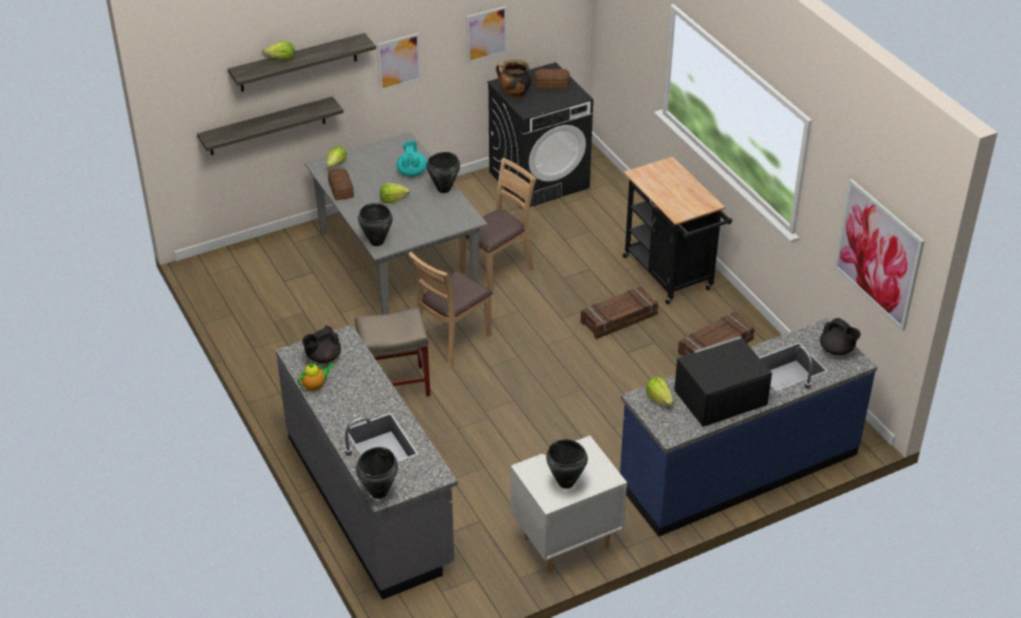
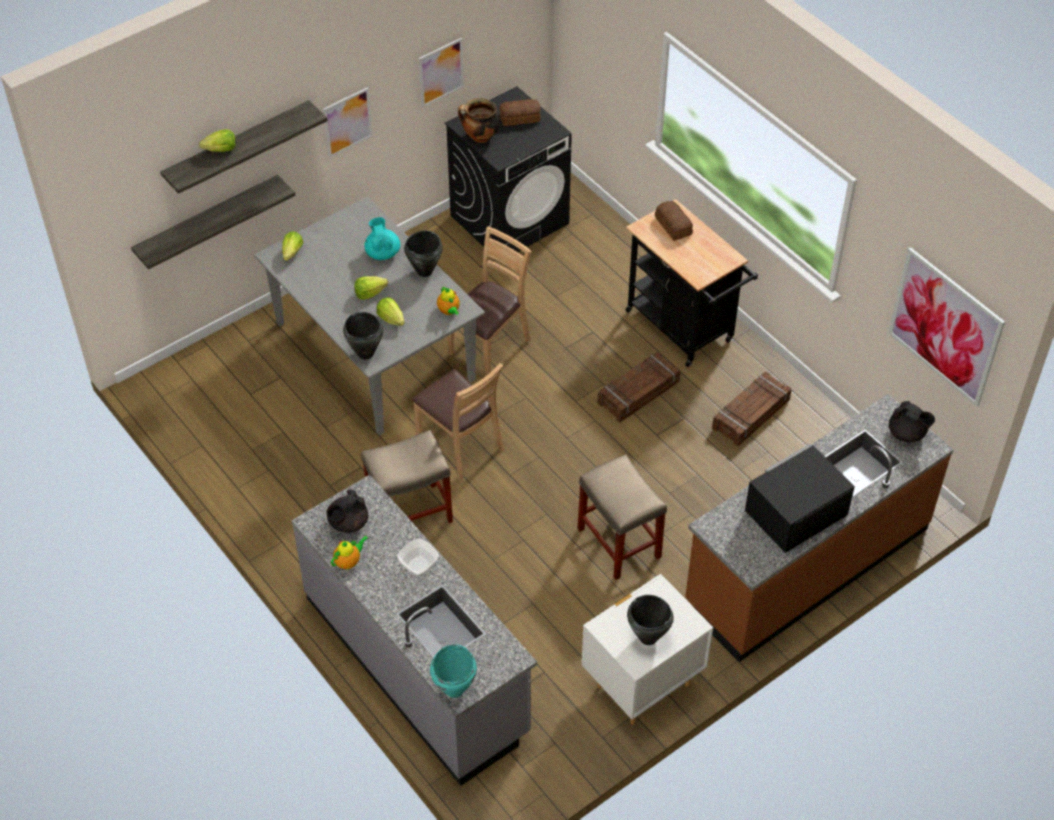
camera: 10 degrees left, 10 degrees up
(341, 189) = (307, 286): bread -> bread (673, 225)
(374, 396) = (418, 566): none -> bowl
(379, 492) = (455, 689): black cooking pot -> turquoise cooking pot
(452, 340) = (460, 445): brown chair -> brown chair turned 75 degrees counterclockwise
(456, 219) = (449, 311): none -> teapot
(573, 431) = (620, 543): none -> beige stool
(659, 399) = (731, 524): lettuce -> lettuce (391, 319)
(738, 469) = (806, 565): blue counter -> brown counter

